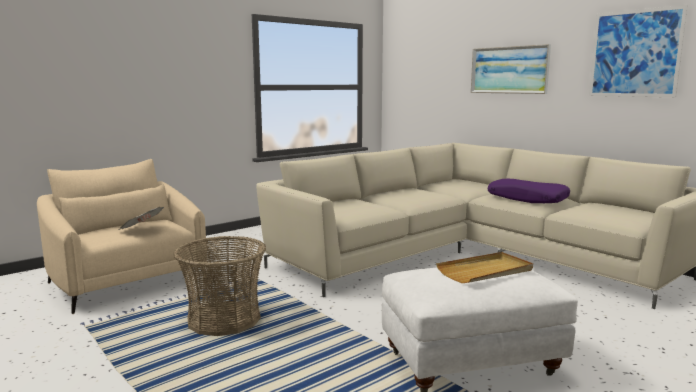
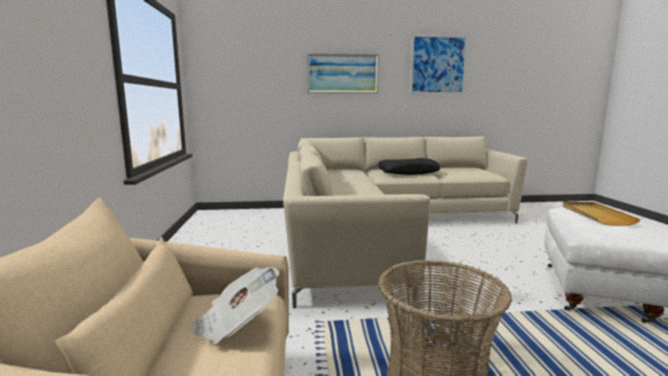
camera: 55 degrees left, 0 degrees up
(527, 199) = (408, 172): purple pillow -> black pillow

